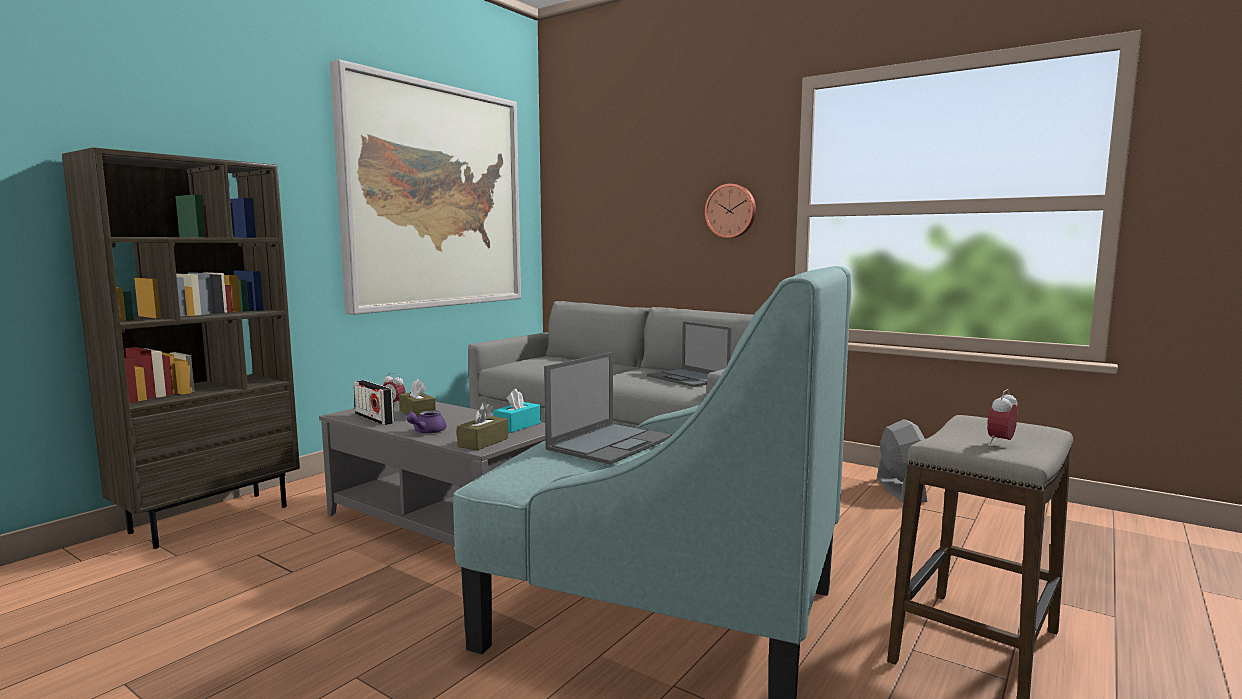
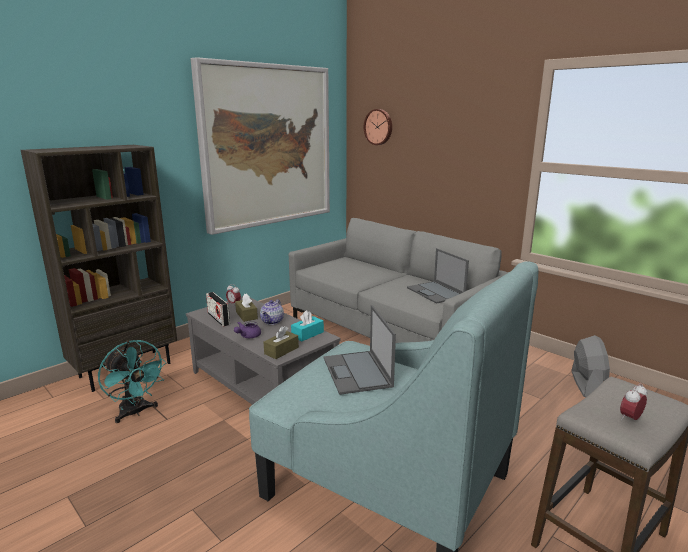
camera: 10 degrees right, 10 degrees up
(236, 568) = (136, 412): none -> turquoise fan
(460, 417) = (272, 321): none -> teapot
(610, 443) = (357, 372): laptop -> laptop turned 120 degrees clockwise
(731, 211) = (481, 160): wall clock -> wall clock (379, 127)

